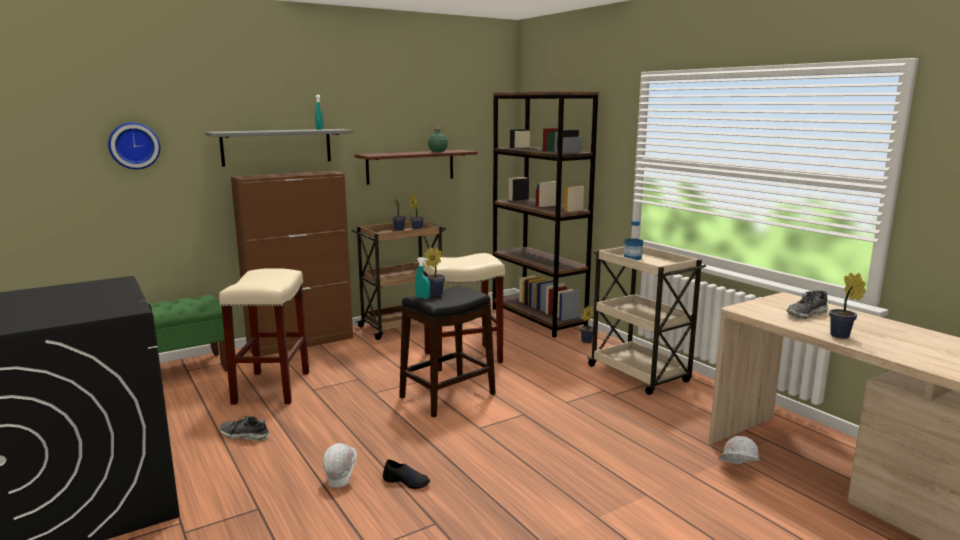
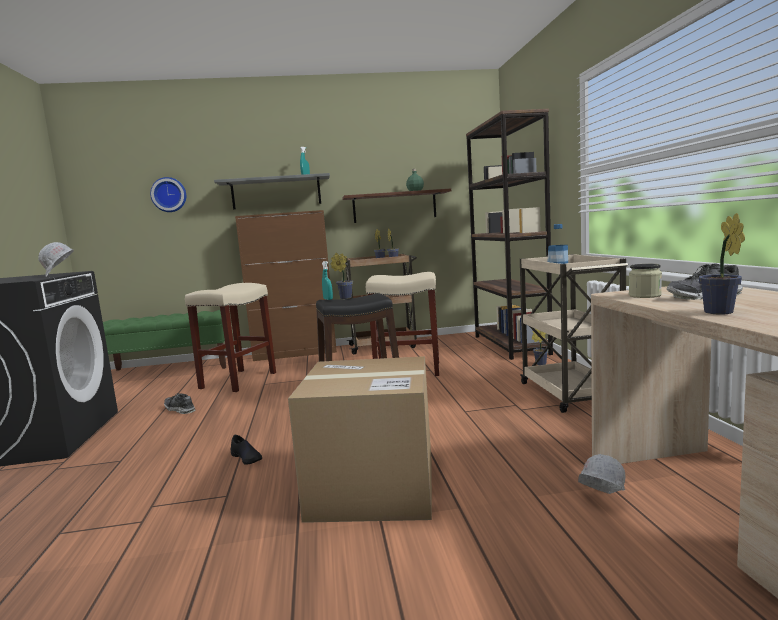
camera: 25 degrees right, 5 degrees down
(341, 480) = (201, 449): white hard hat -> white hard hat (60, 275)
(562, 490) = (373, 487): none -> cardboard box
(766, 312) = (644, 295): none -> jar

